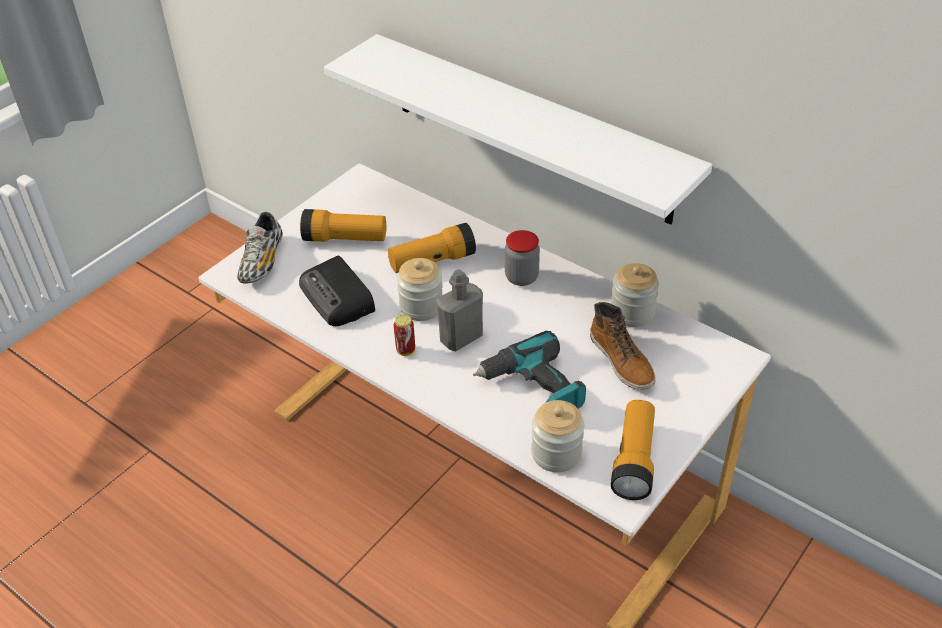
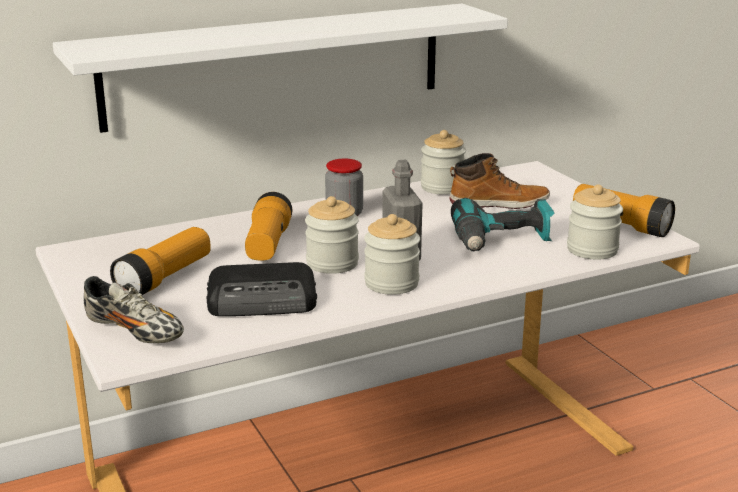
camera: 65 degrees left, 20 degrees down
(406, 350) = (391, 283): can -> jar

